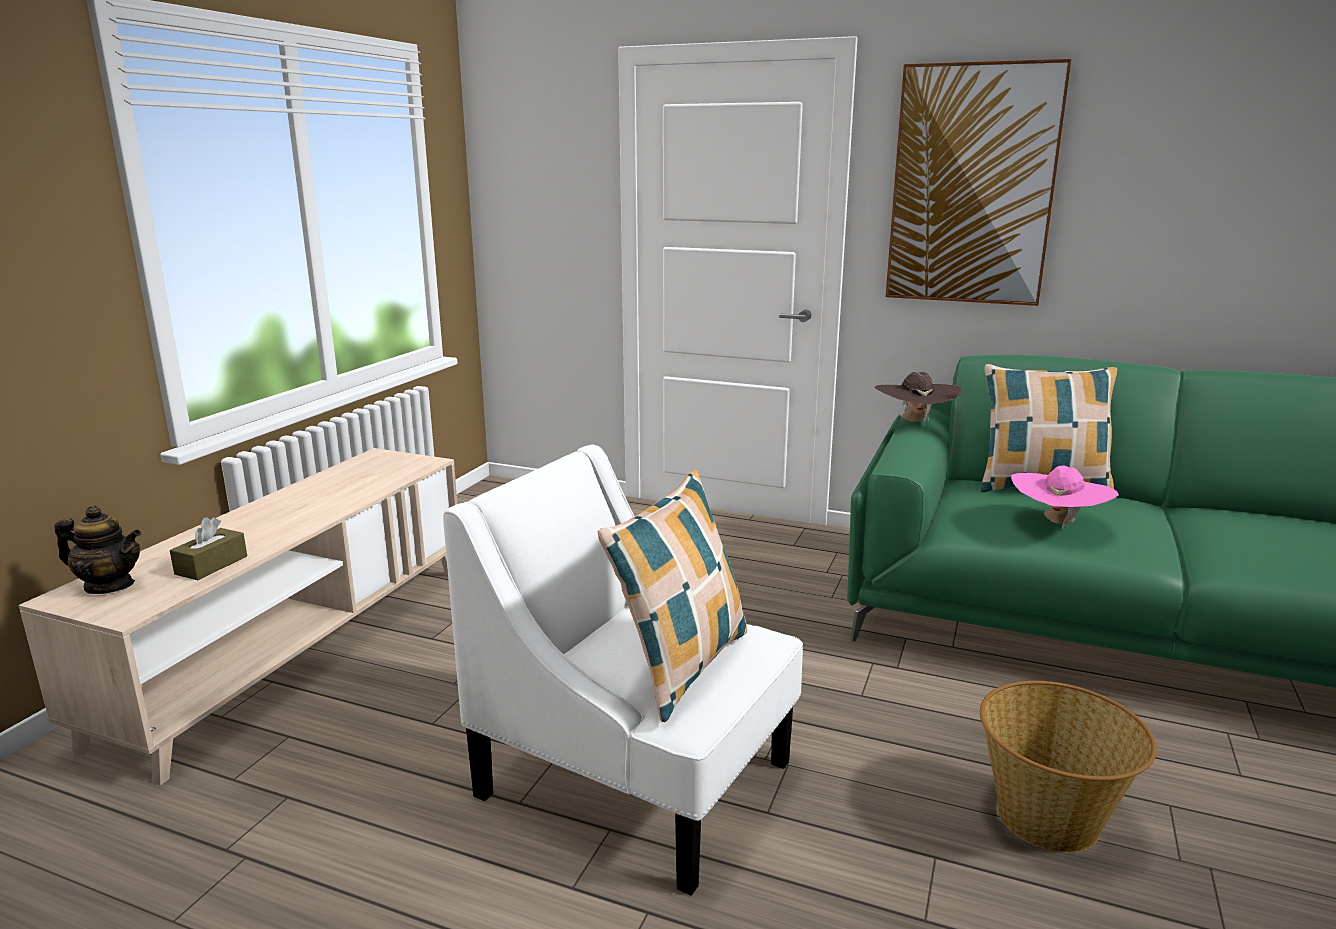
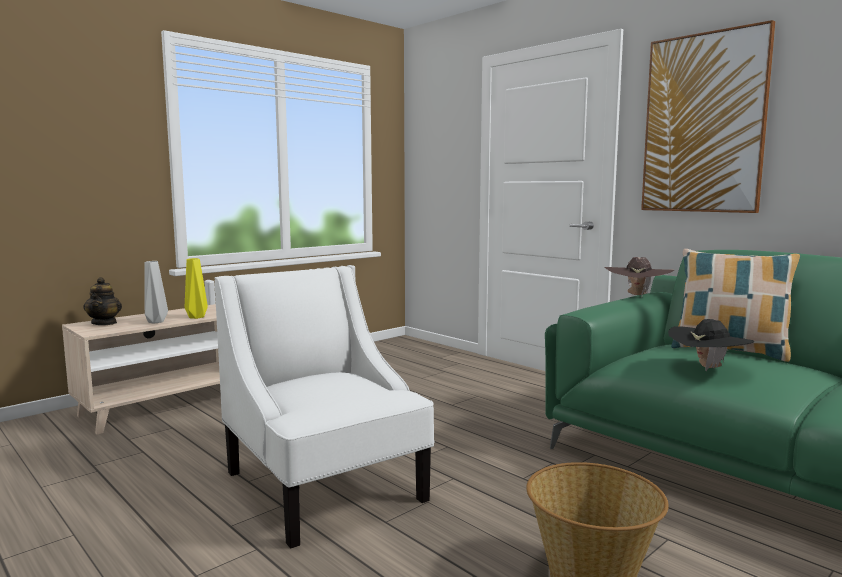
camera: 25 degrees right, 10 degrees down
(109, 586) = (104, 323): teapot -> teapot turned 45 degrees clockwise
(211, 565) = (156, 322): brown tissue box -> grey vase
(270, 539) = (196, 317): none -> yellow vase
(681, 666) = (331, 396): pillow -> none
(1057, 523) = (707, 368): pink hat -> black hat

